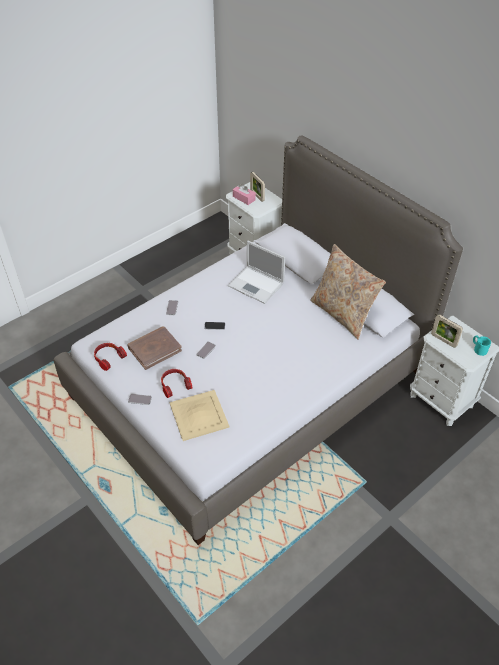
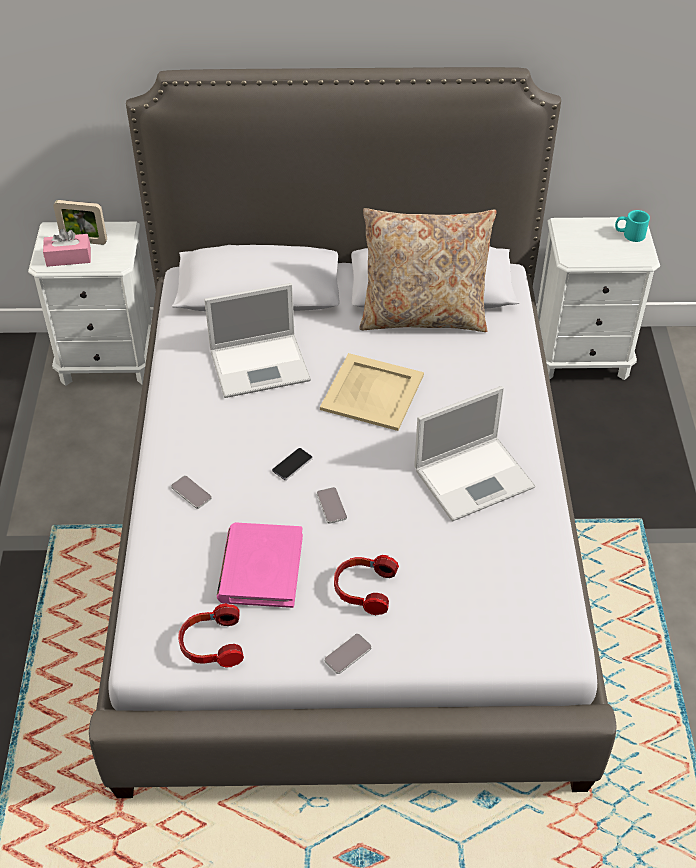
camera: 50 degrees left, 0 degrees up
(154, 349) = (260, 568): brown book -> pink book
(199, 415) = (455, 594): beige tray -> beige tray (372, 391)
(268, 385) = (475, 477): none -> laptop
(443, 340) = (585, 253): picture frame -> none

